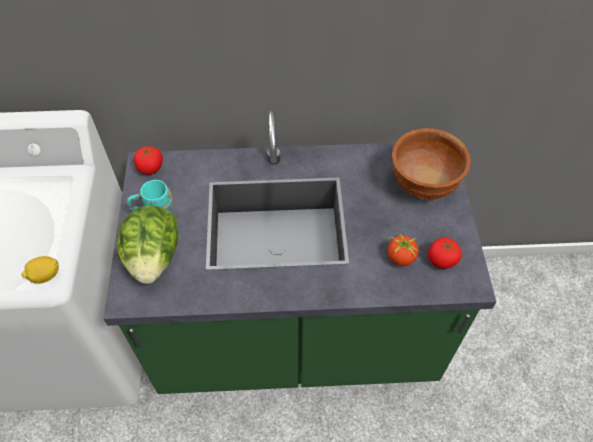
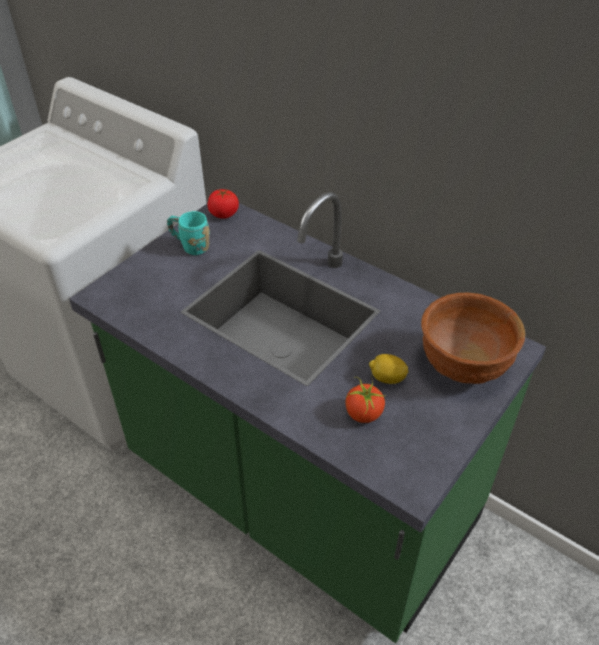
camera: 40 degrees right, 10 degrees down
(45, 276) = (53, 235): lemon -> lemon (387, 378)
(153, 258) = (151, 279): lettuce -> none
(441, 260) = (405, 444): tomato -> none

